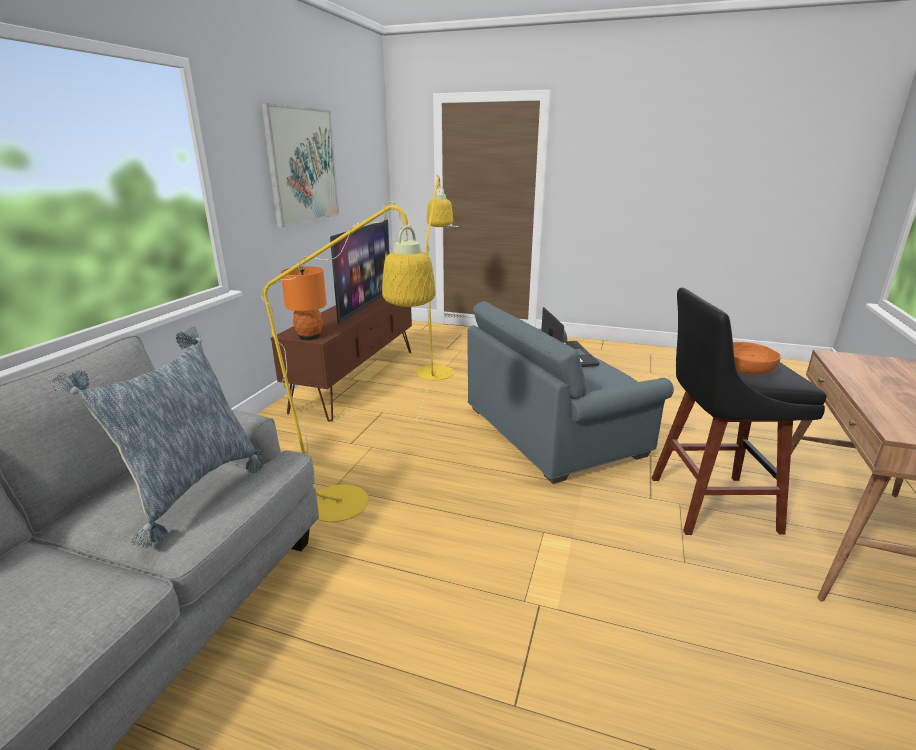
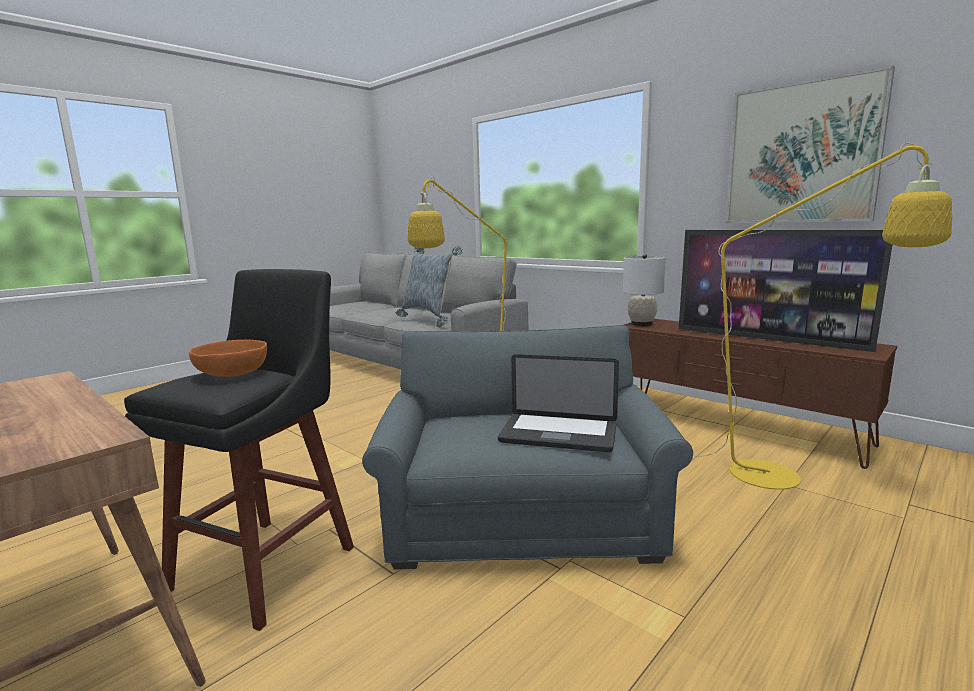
camera: 115 degrees right, 10 degrees down
(309, 336) = (641, 324): orange table lamp -> white table lamp

